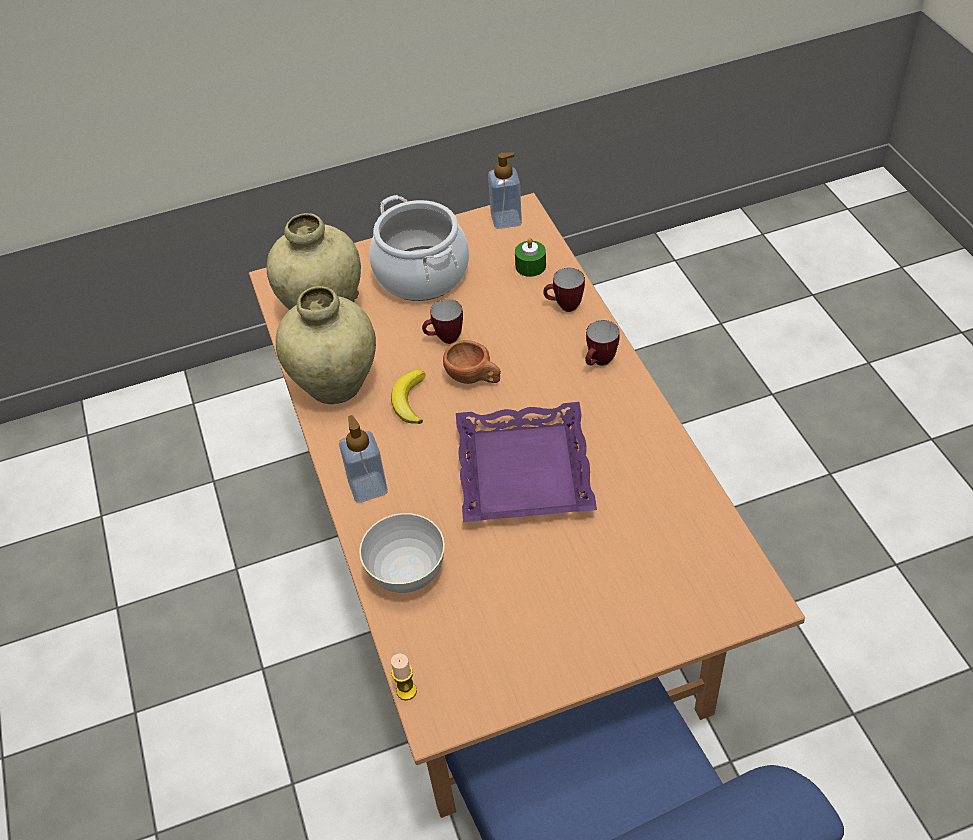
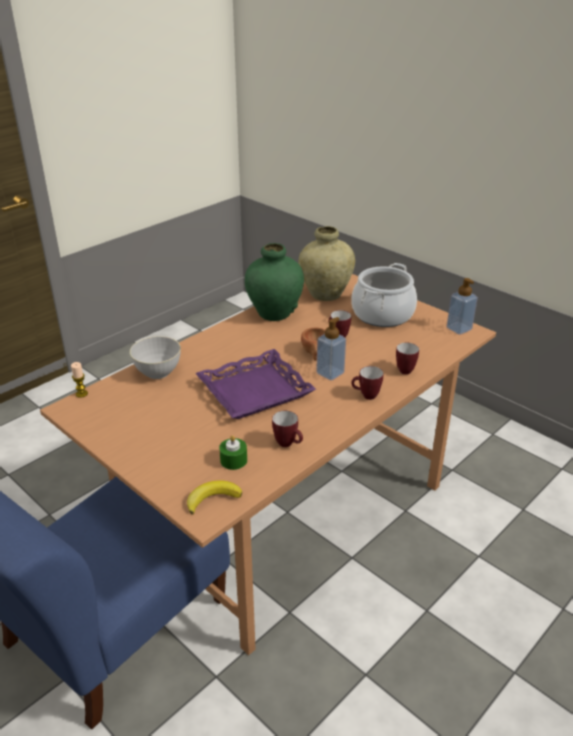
camera: 60 degrees right, 15 degrees down
(336, 386) = (274, 314): beige vase -> green vase
(368, 487) = (210, 344): soap dispenser -> soap dispenser (330, 373)
(409, 400) = (281, 338): banana -> banana (212, 498)
(530, 266) = (427, 348): green candle -> green candle (233, 460)
(660, 473) = (288, 444): none -> mug

